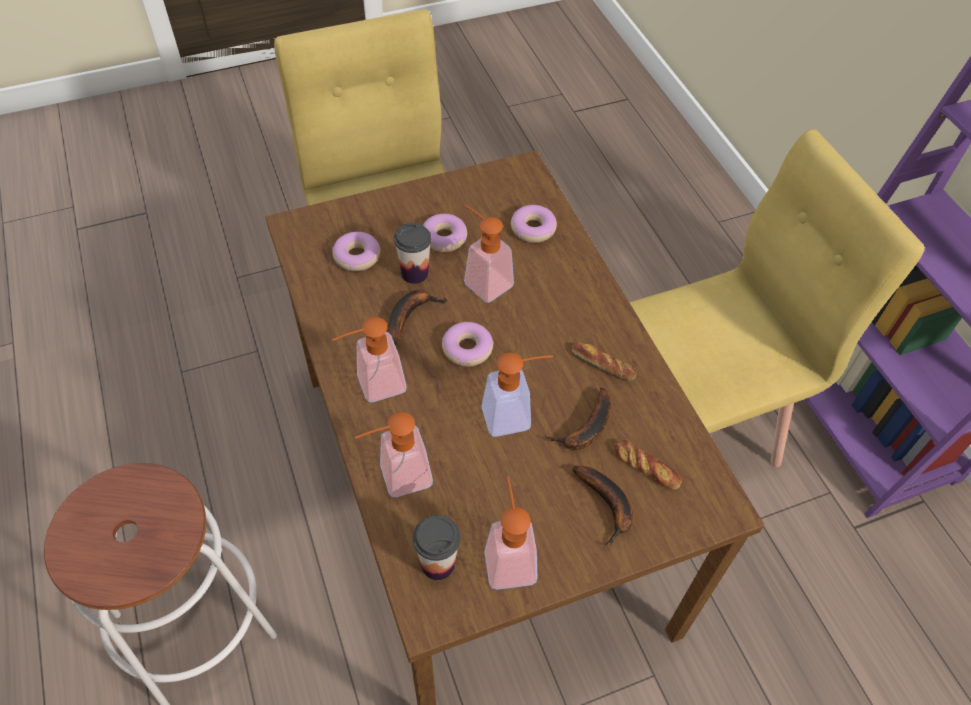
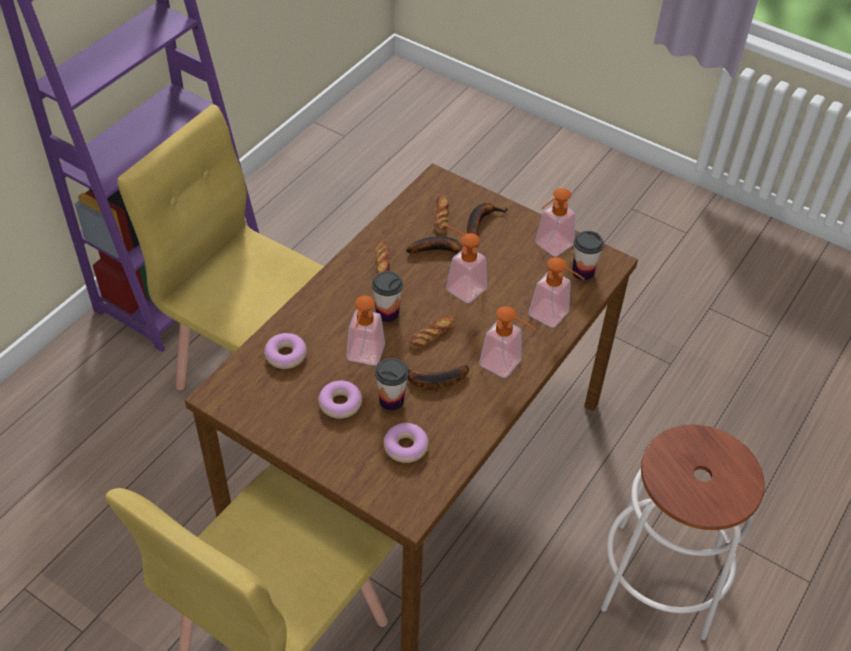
camera: 125 degrees left, 5 degrees down
(467, 349) = (431, 334): donut -> bread
(526, 328) = (387, 313): none -> cup

